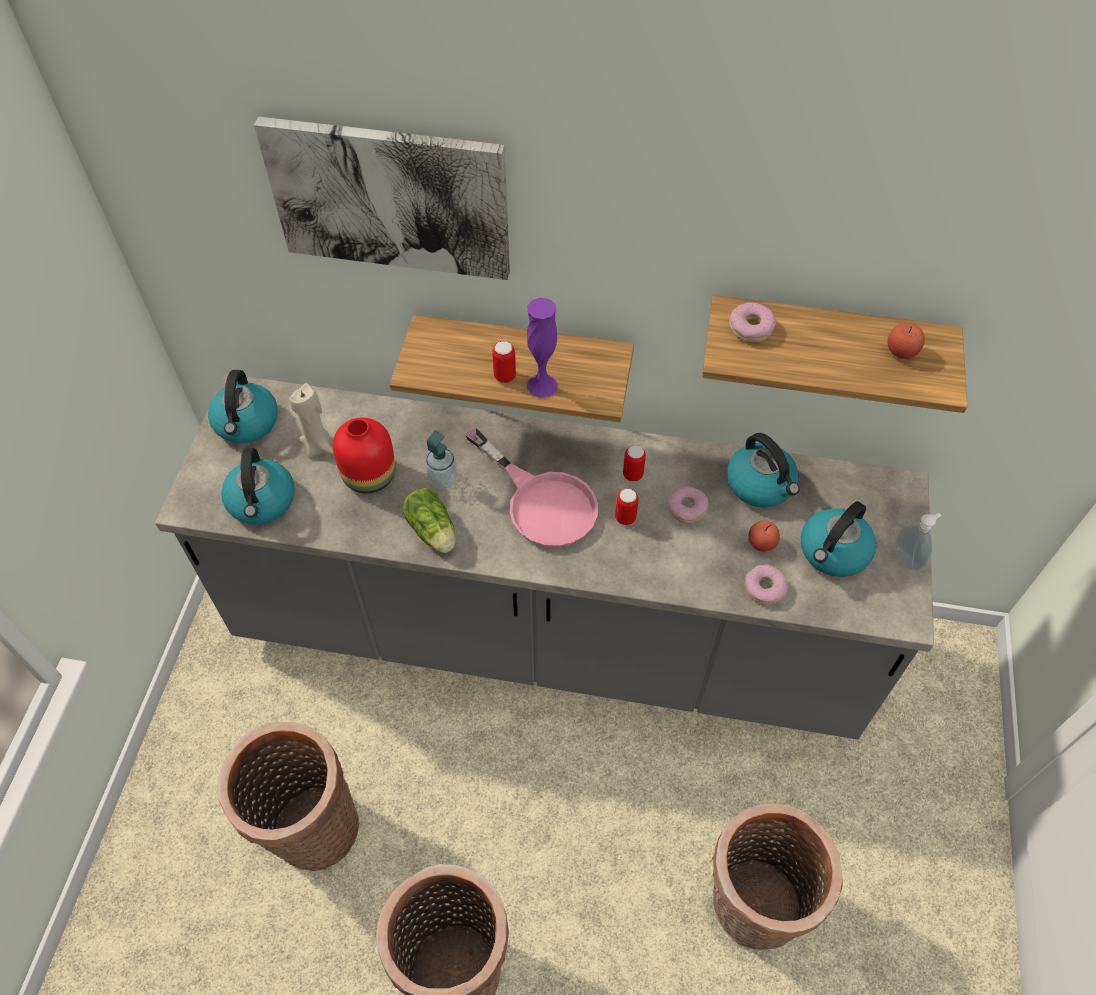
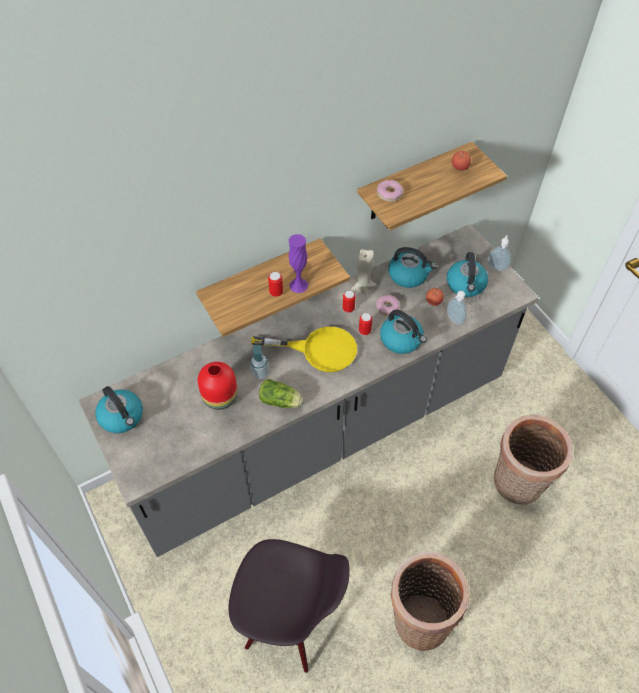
camera: 40 degrees left, 0 degrees up
(262, 502) = (175, 450): kettle -> kettle (402, 340)
(310, 828) = (289, 619): basket -> black chair
(319, 446) = (177, 401): beige candle -> beige candle (362, 287)
(390, 197) = (178, 227): picture -> none
(542, 501) = (319, 350): pink frying pan -> yellow frying pan
(765, 588) = (453, 320): donut -> soap dispenser

